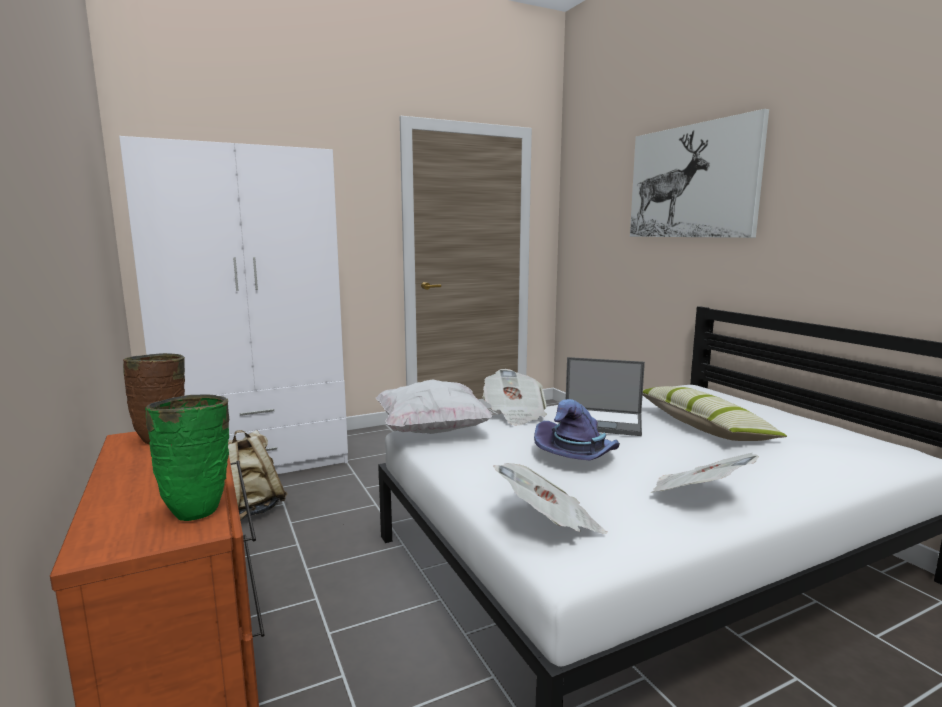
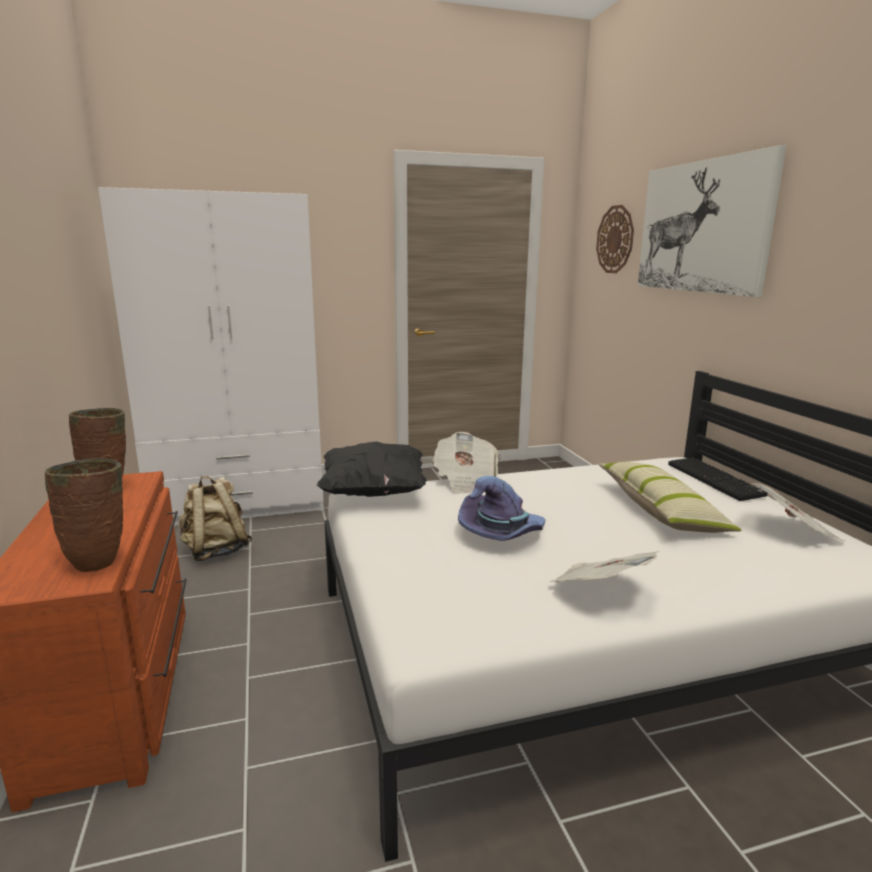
camera: 10 degrees right, 5 degrees up
(200, 510) = (100, 562): green vase -> brown vase
(433, 431) = (373, 493): white pillow -> black pillow
(549, 525) = (428, 605): newspaper -> newspaper (793, 532)
(602, 198) = (615, 239): none -> wall clock
(602, 422) = (551, 496): laptop -> none
(733, 400) = (716, 480): none -> keyboard

